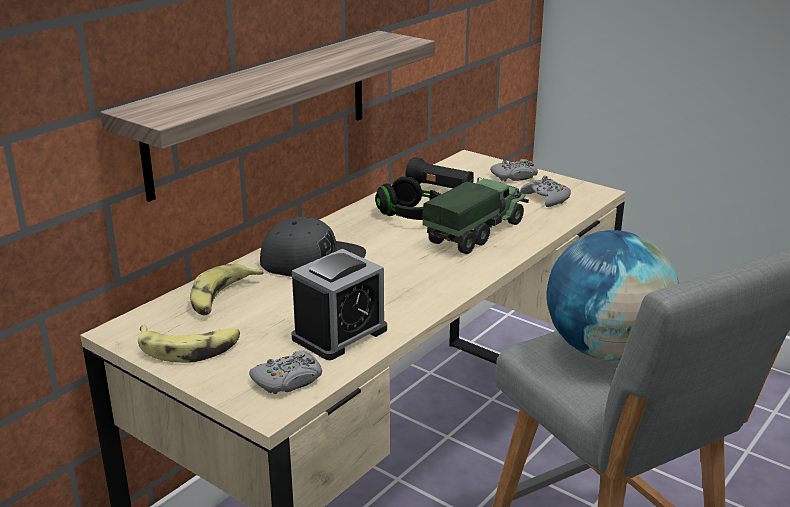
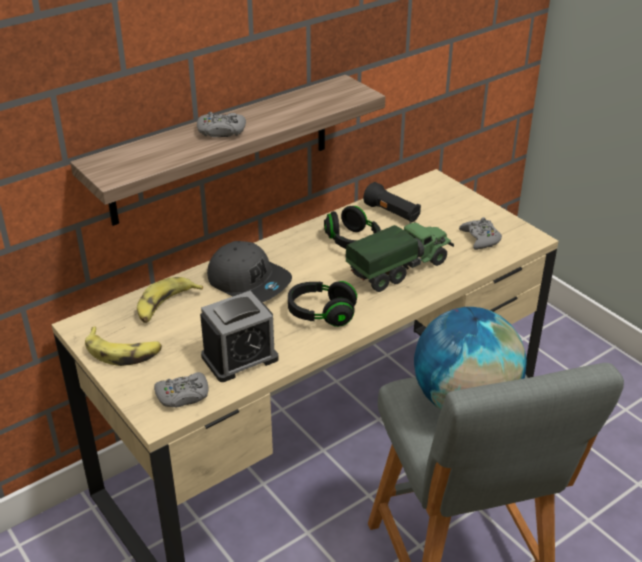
camera: 15 degrees right, 10 degrees up
(413, 281) = (321, 314): none -> black headphones
(515, 176) = (465, 208): grey game controller -> grey game controller (221, 131)

